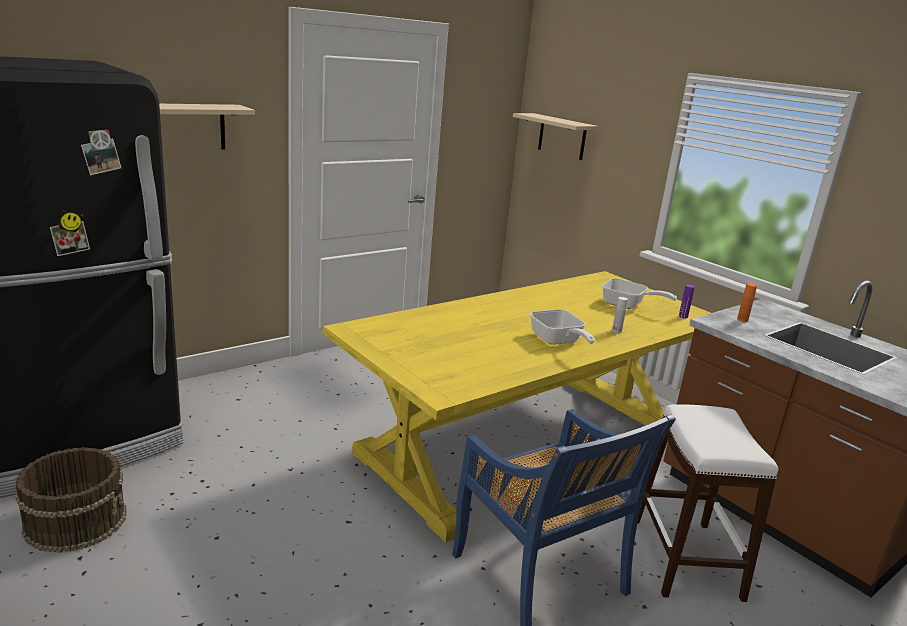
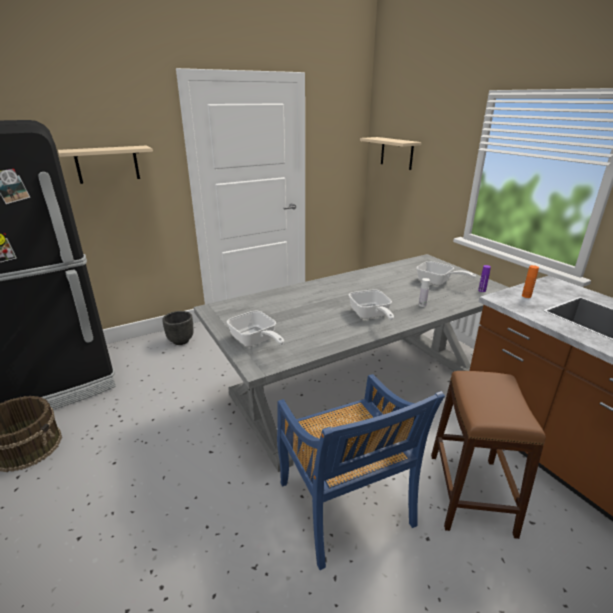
camera: 10 degrees right, 5 degrees up
(260, 384) = (181, 341): none -> black planter
(425, 367) = (255, 341): none -> frying pan
(525, 445) = (357, 388): yellow dining table -> grey dining table
(686, 558) = (471, 492): white stool -> brown stool

